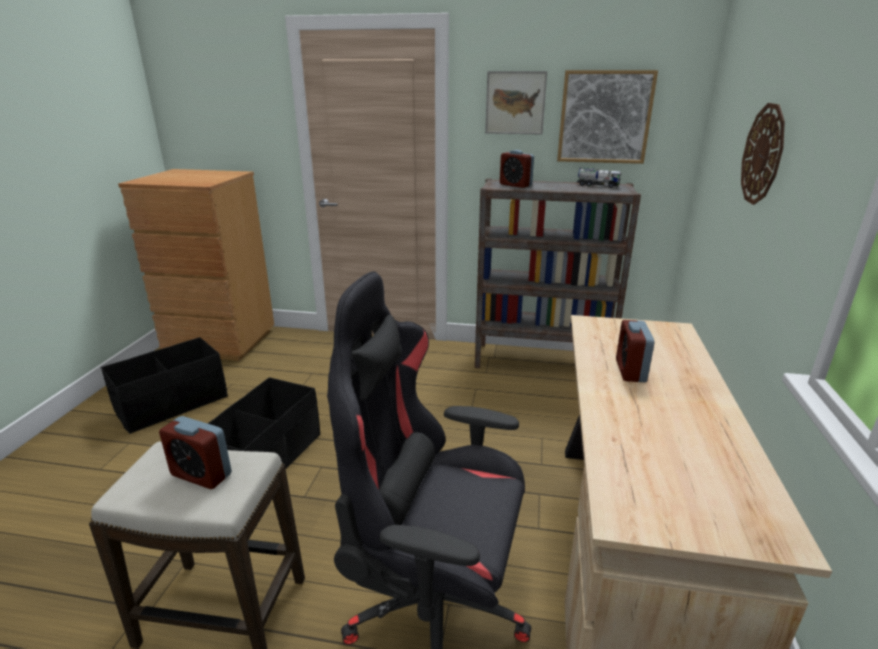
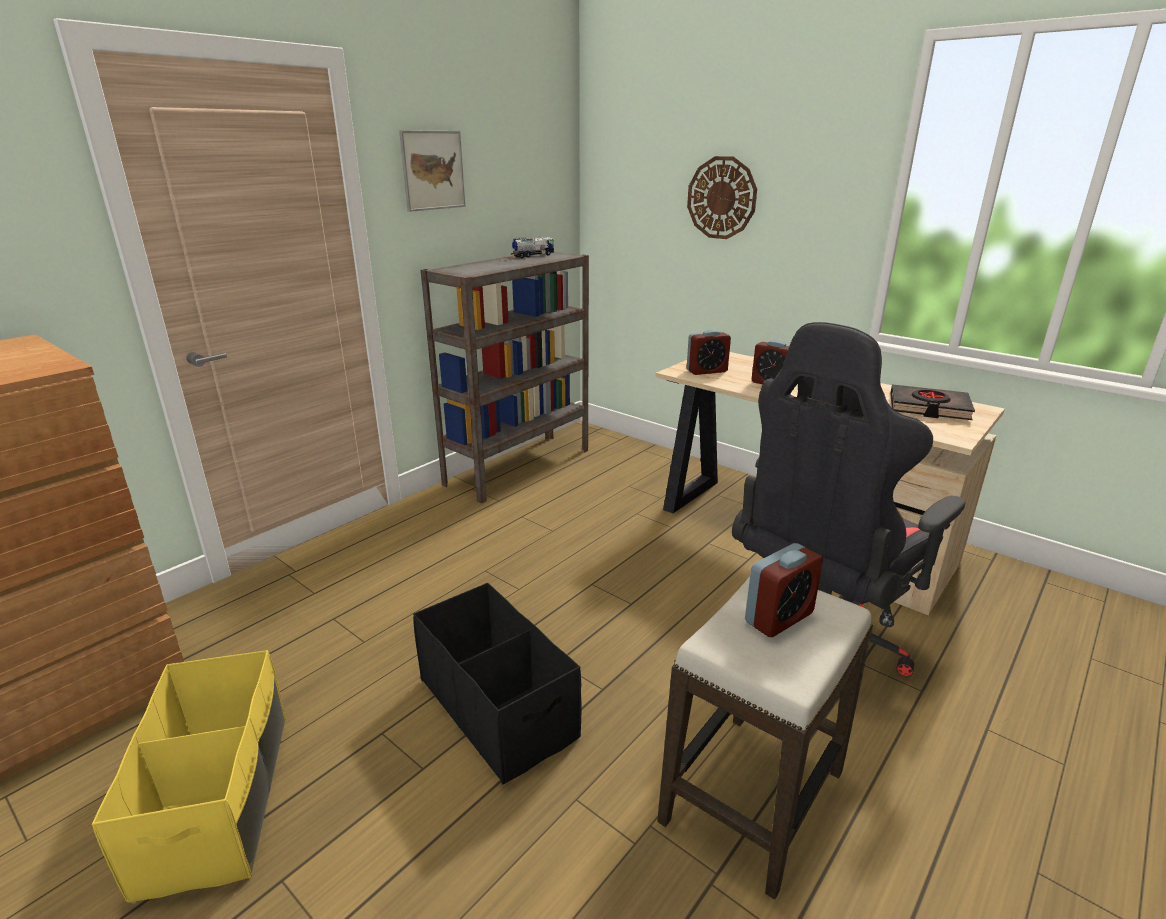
camera: 60 degrees left, 0 degrees up
(172, 404) = (218, 799): black storage box -> yellow storage box
(515, 185) = (475, 268): alarm clock -> alarm clock (706, 371)
(604, 117) = (512, 182): picture -> none
(710, 488) = (928, 408): none -> black book

